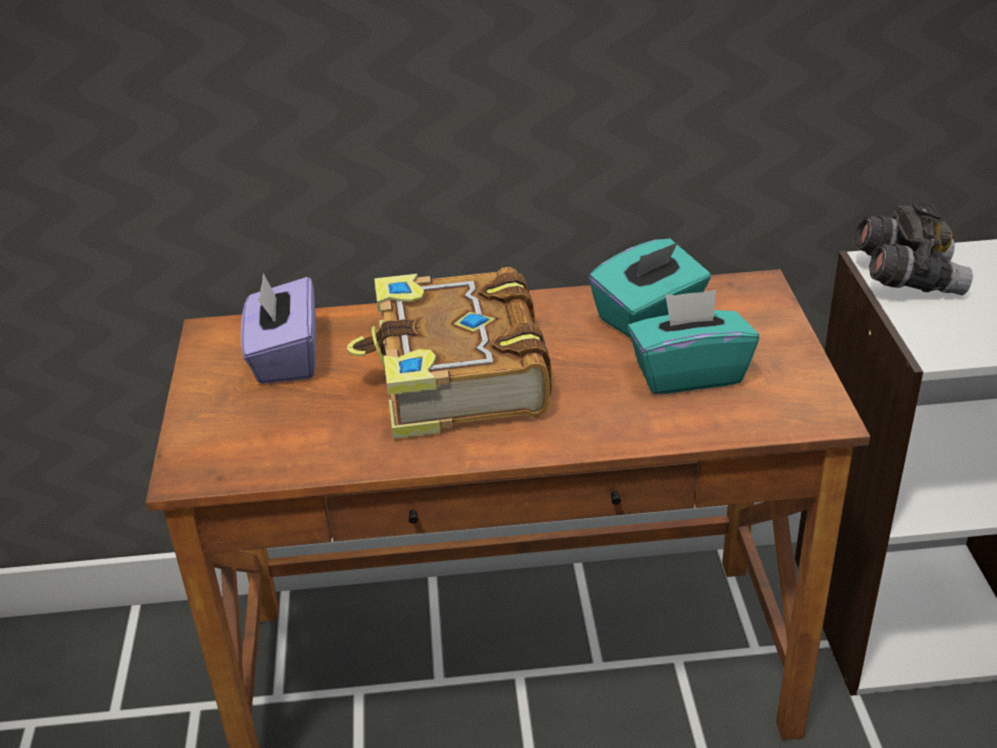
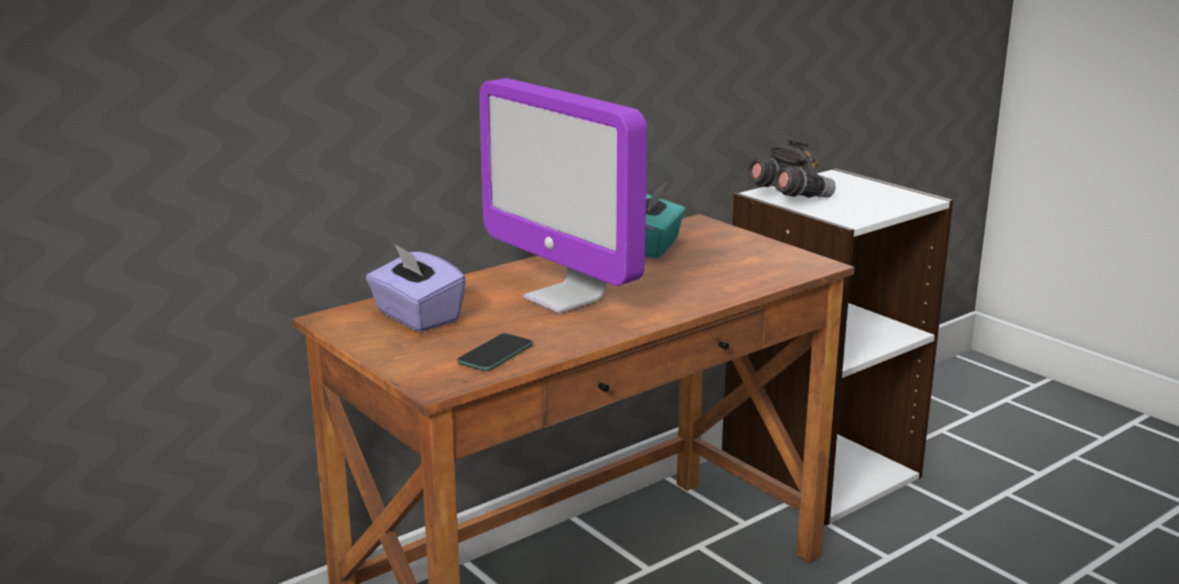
camera: 35 degrees left, 15 degrees down
(291, 446) = (495, 354): none -> phone
(457, 377) = (564, 298): book -> monitor
(688, 373) = (714, 265): turquoise tissue box -> none

